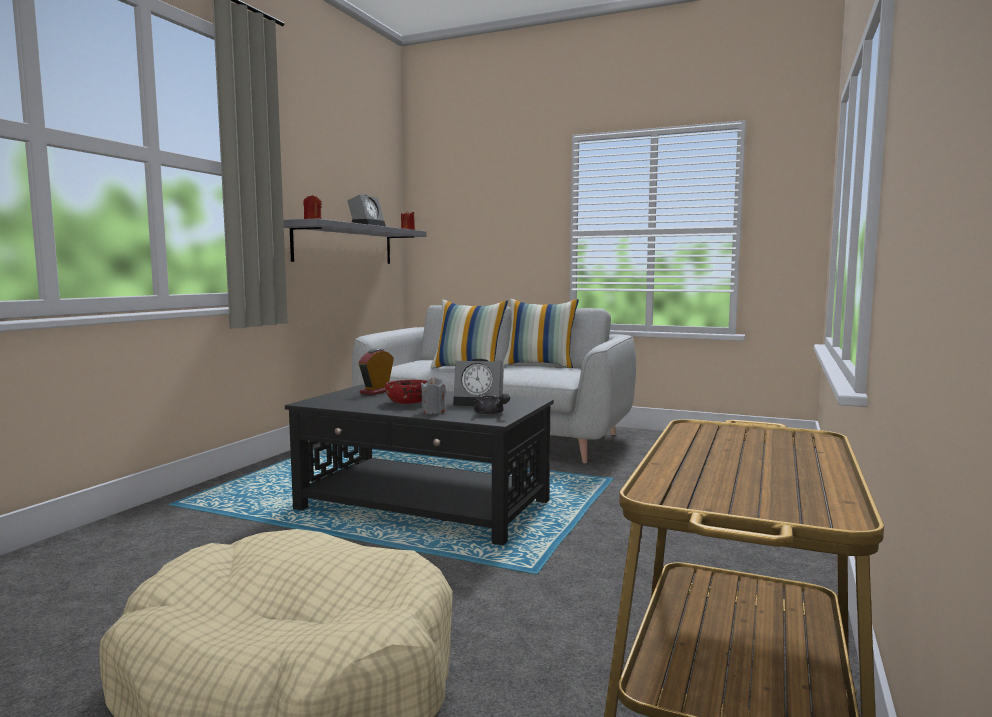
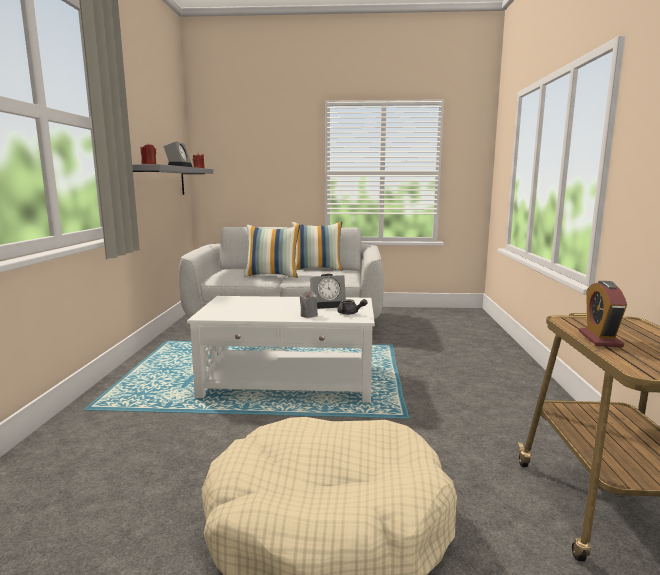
camera: 20 degrees left, 5 degrees up
(377, 391) = (240, 301): alarm clock -> alarm clock (600, 339)
(409, 402) = (279, 309): red bowl -> none
(424, 506) = (289, 381): black coffee table -> white coffee table

